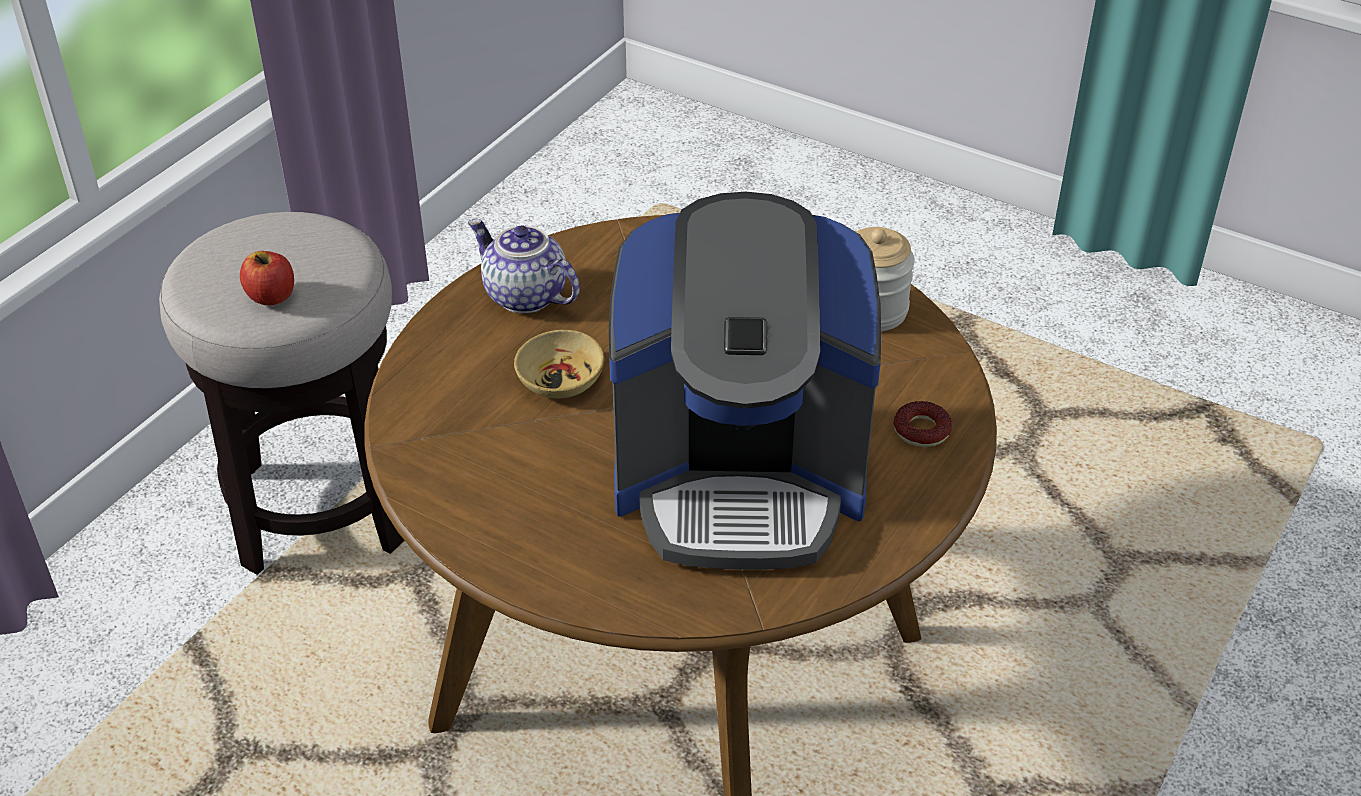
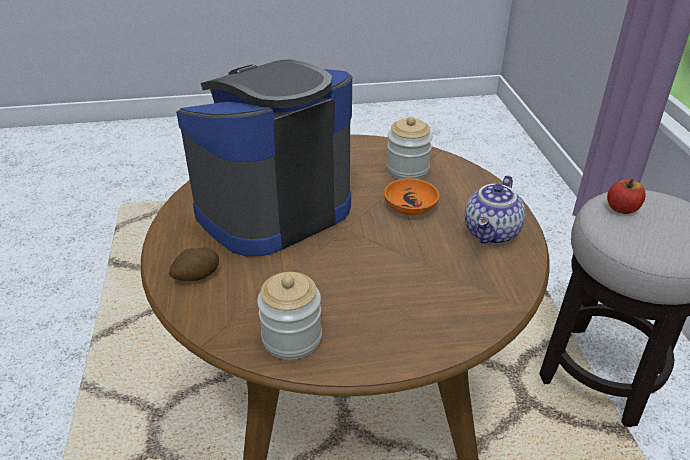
camera: 140 degrees right, 5 degrees down
(476, 438) = (407, 170): none -> jar
(523, 296) = (492, 233): teapot -> teapot turned 120 degrees clockwise
(561, 380) = (409, 207): beige bowl -> orange bowl
(921, 430) = (196, 276): donut -> potato

